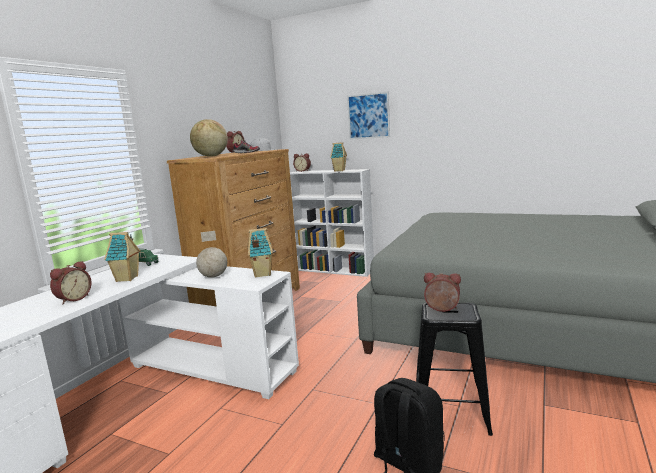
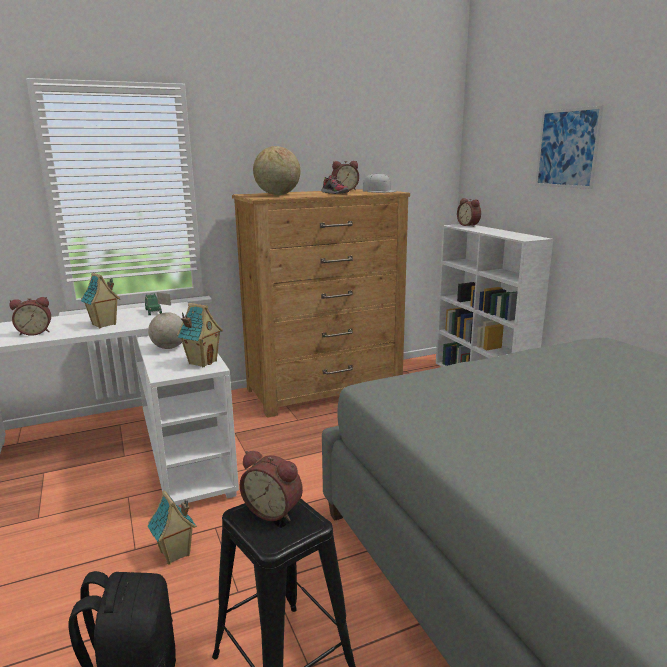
camera: 40 degrees right, 5 degrees up
(340, 170) = (506, 234): toy house -> toy house (175, 554)
(442, 309) = (274, 510): alarm clock -> alarm clock turned 150 degrees clockwise

